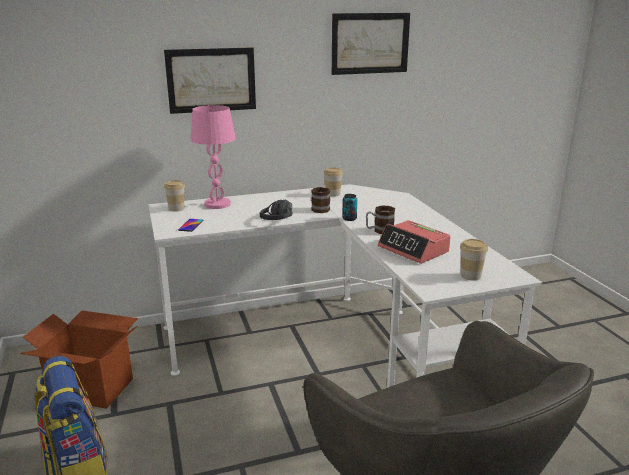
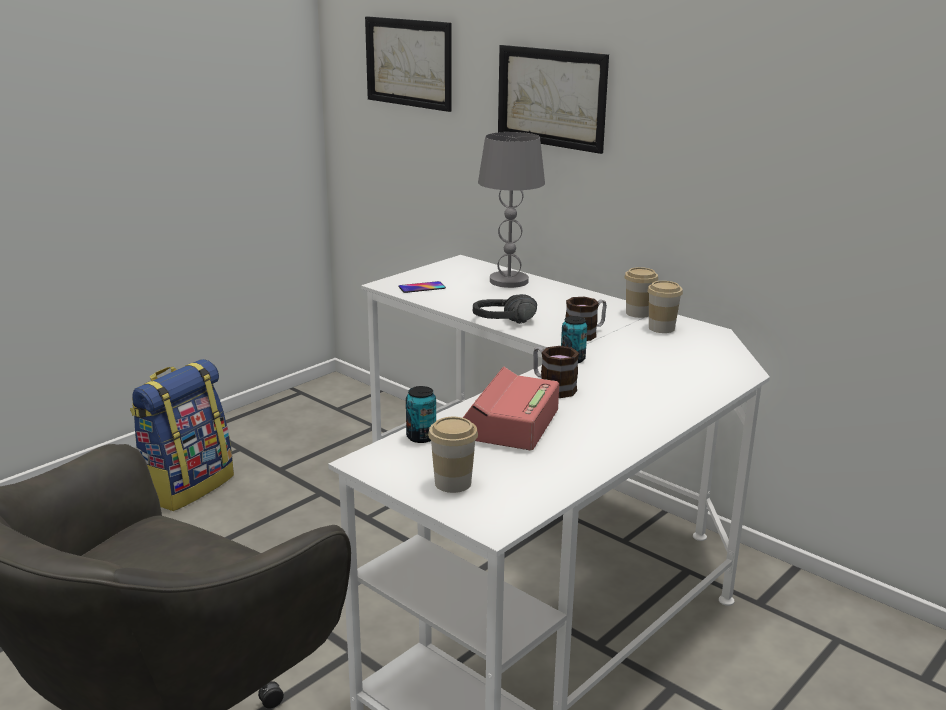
camera: 60 degrees right, 0 degrees up
(92, 387) = (311, 439): cardboard box -> none
(176, 208) = (464, 268): cup -> cup (638, 313)
(217, 204) = (508, 281): pink table lamp -> grey table lamp
(370, 43) = (806, 70): picture -> picture (408, 62)
(412, 271) = (421, 437): none -> can

